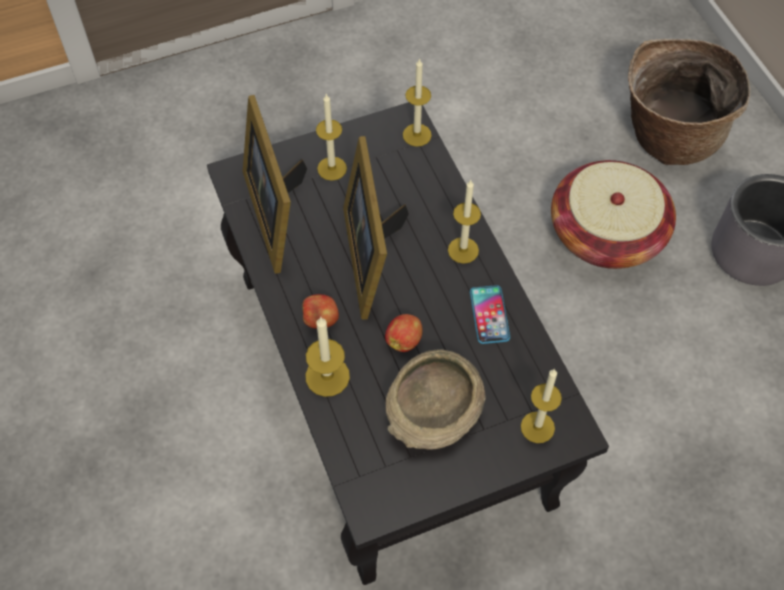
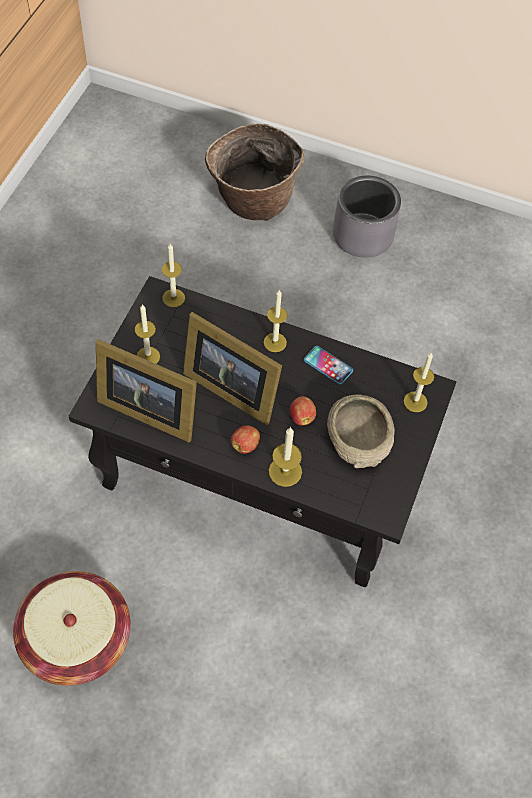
camera: 50 degrees left, 0 degrees up
(606, 234) = (279, 285): basket -> basket (76, 638)

